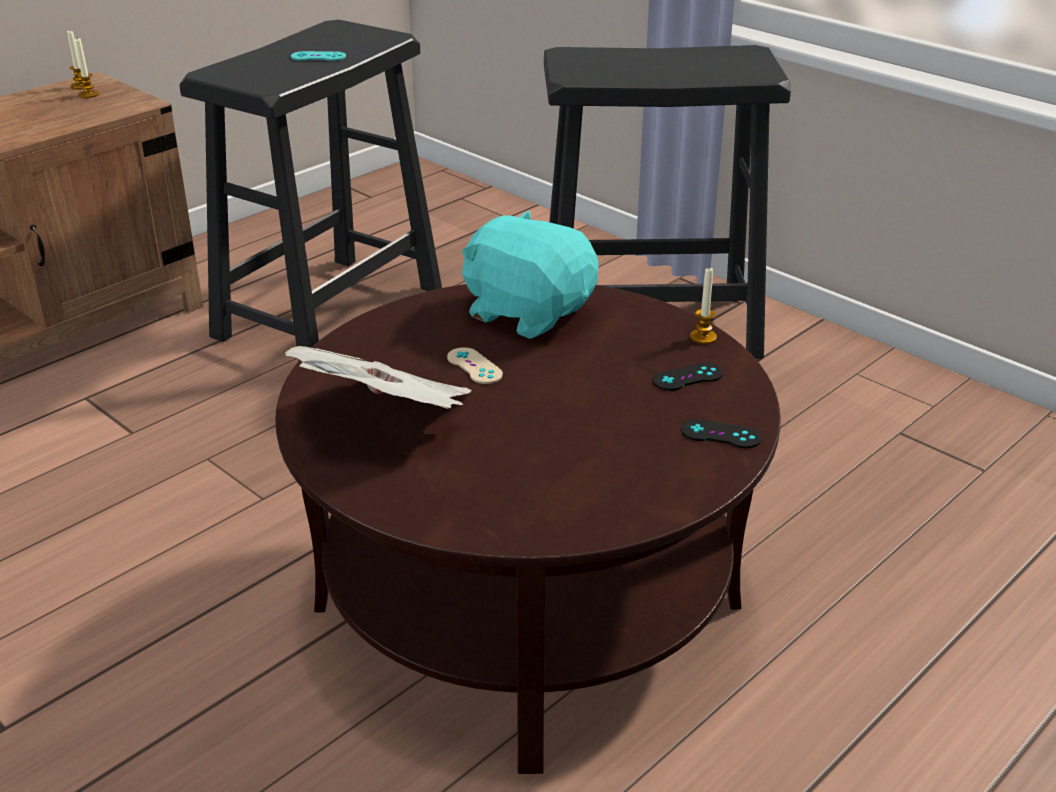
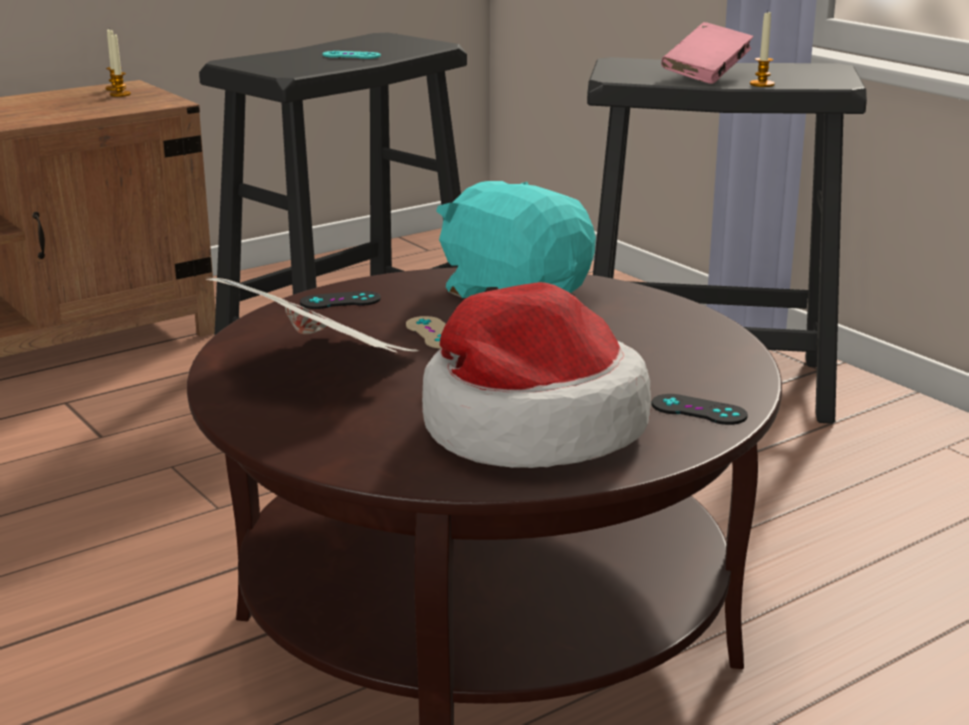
camera: 10 degrees right, 10 degrees down
(589, 468) = (528, 427): none -> hat
(648, 69) = (706, 75): none -> pink book
(687, 377) = (678, 359): black game controller -> black game controller (340, 301)
(703, 337) = (711, 326): candle -> candle (762, 84)

